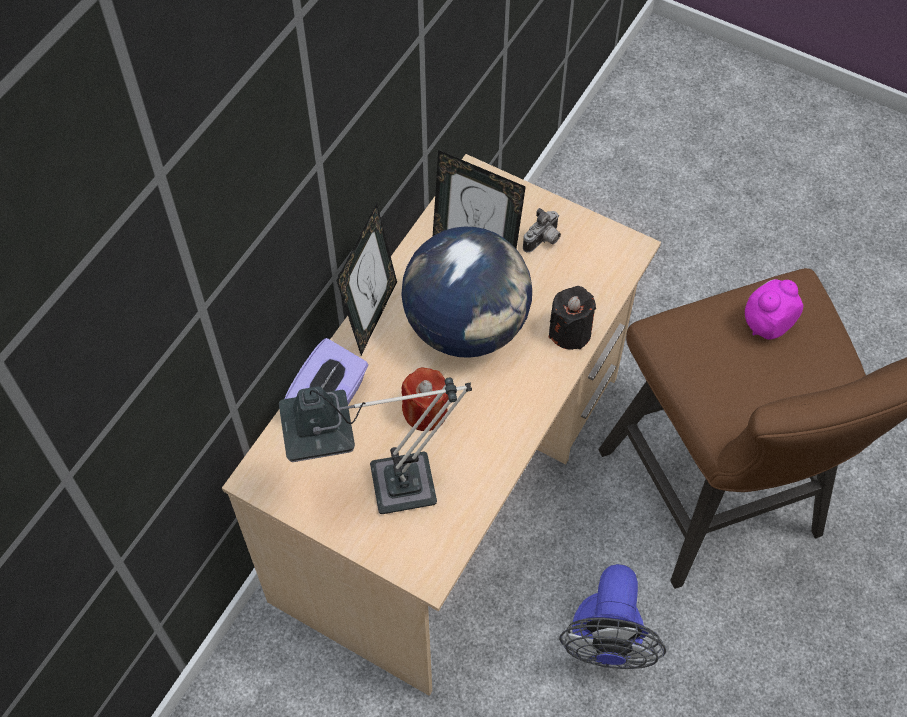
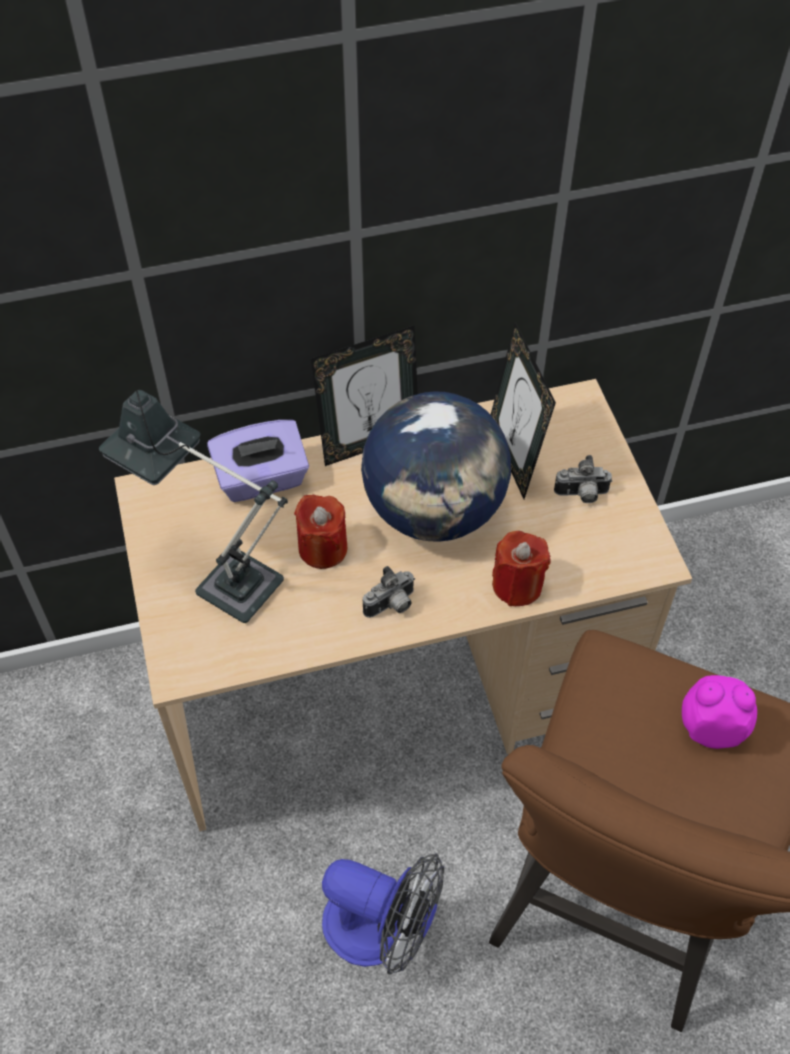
camera: 45 degrees right, 5 degrees down
(511, 411) = (392, 606): none -> camera
(570, 332) = (517, 585): black candle -> red candle
(606, 642) = (381, 929): fan -> fan turned 120 degrees counterclockwise

